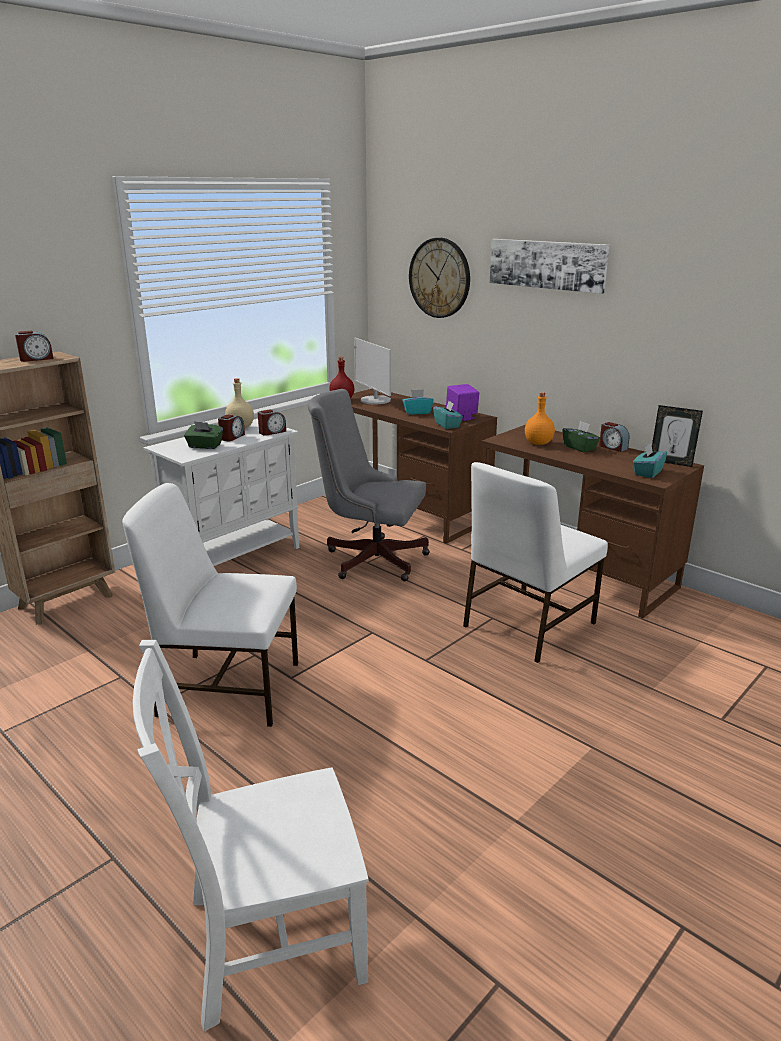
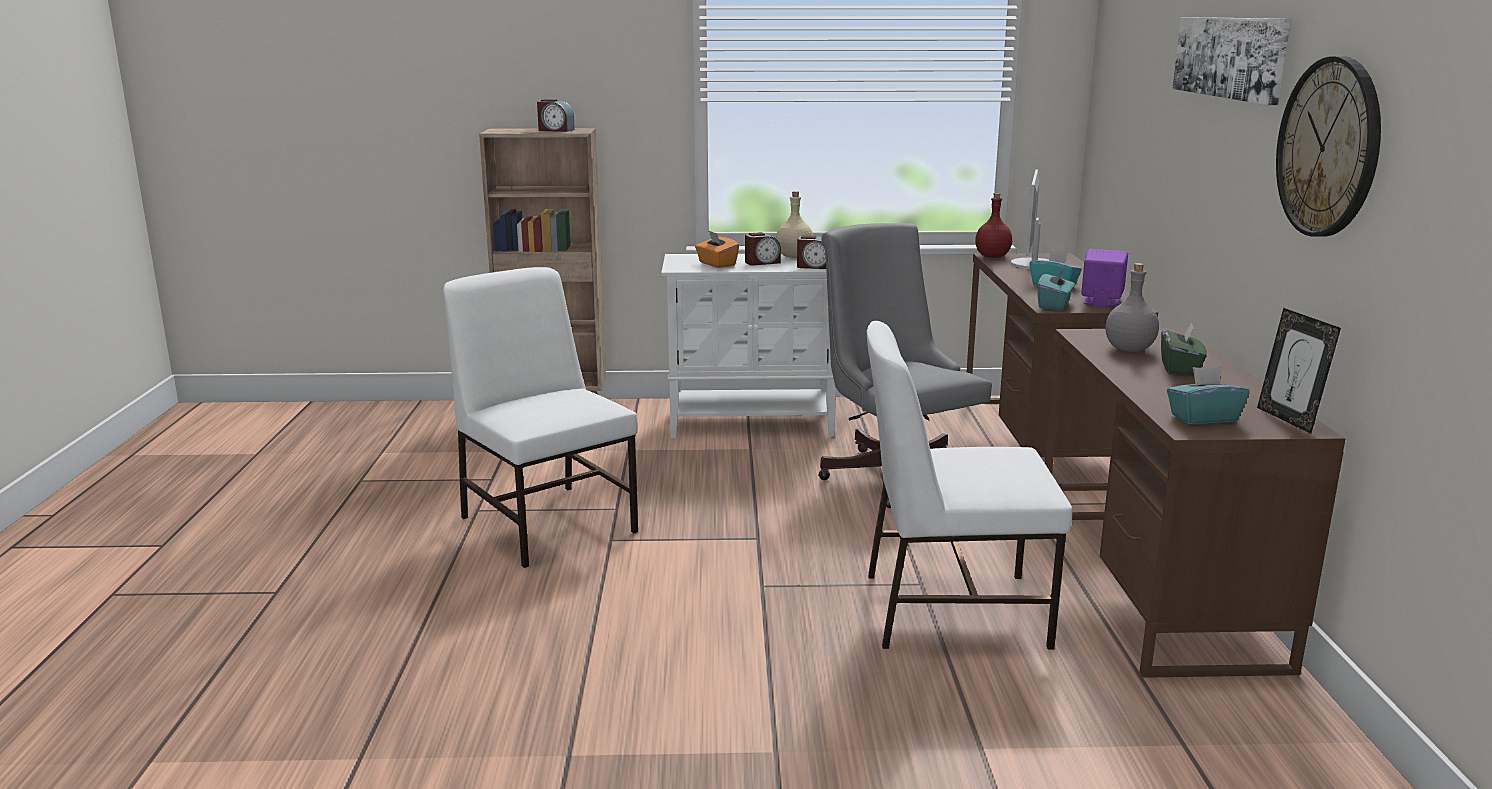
camera: 45 degrees right, 5 degrees down
(204, 446) = (716, 264): green tissue box -> orange tissue box
(266, 940) = (255, 699): white chair -> none
(439, 278) = (1140, 83): wall clock -> wall clock (1329, 147)
(537, 443) = (1128, 349): orange bottle -> grey bottle
(612, 447) = (1240, 380): alarm clock -> none

